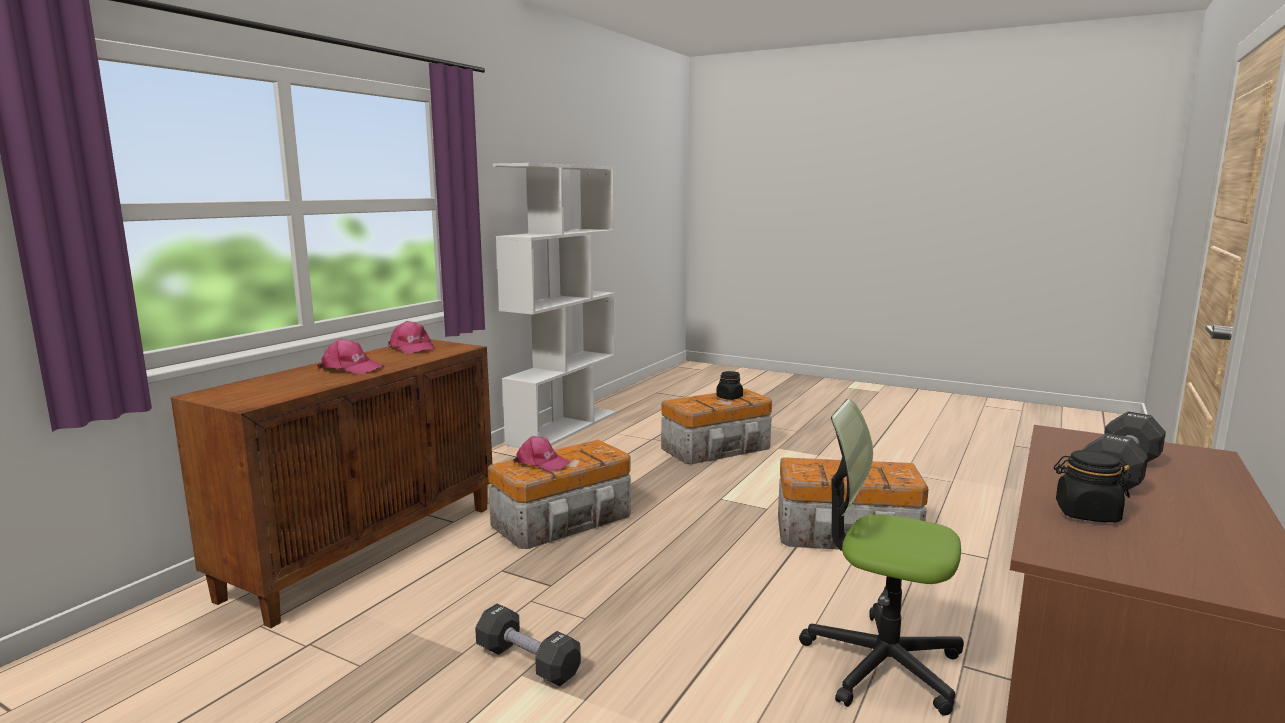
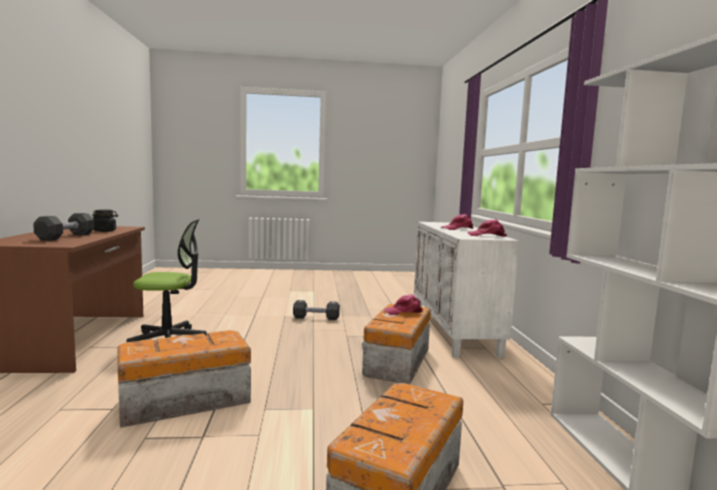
camera: 145 degrees right, 5 degrees down
(367, 549) = (454, 330): brown cabinet -> white cabinet
(729, 397) = (392, 426): black jar -> none

